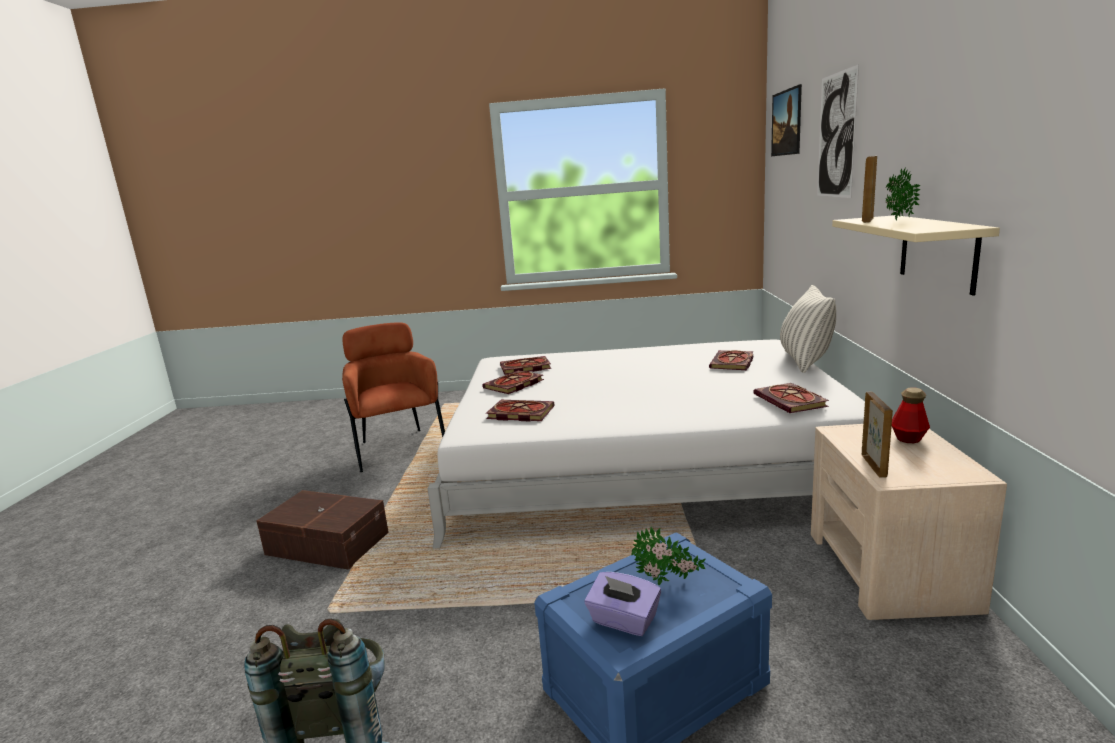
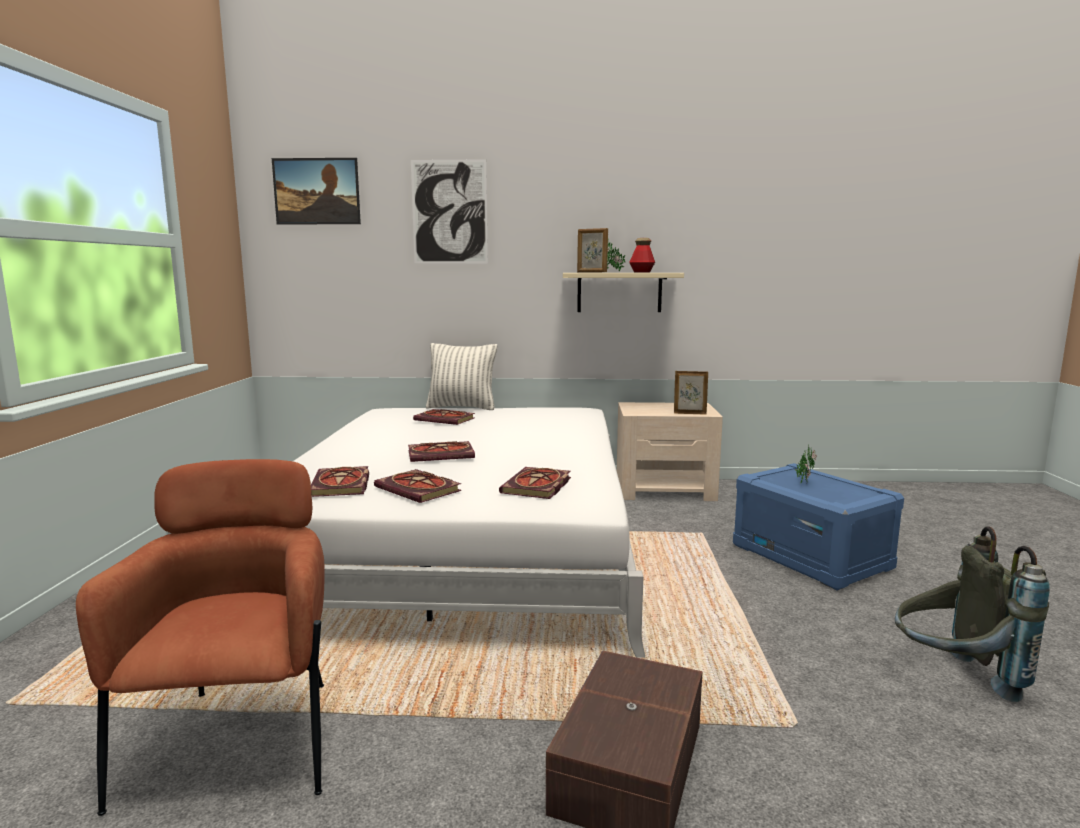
camera: 90 degrees left, 5 degrees down
(398, 448) = (240, 742): brown armchair -> brown armchair turned 105 degrees clockwise
(623, 621) = (852, 491): purple tissue box -> none
(792, 401) = (570, 414): book -> book (442, 454)
(908, 438) = (648, 405): bottle -> bottle (642, 272)

